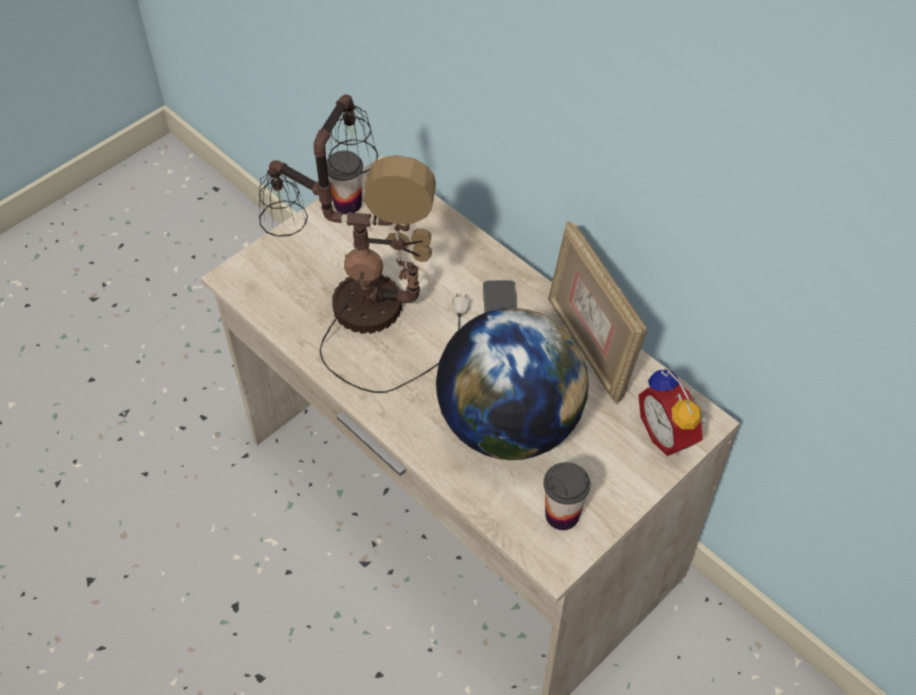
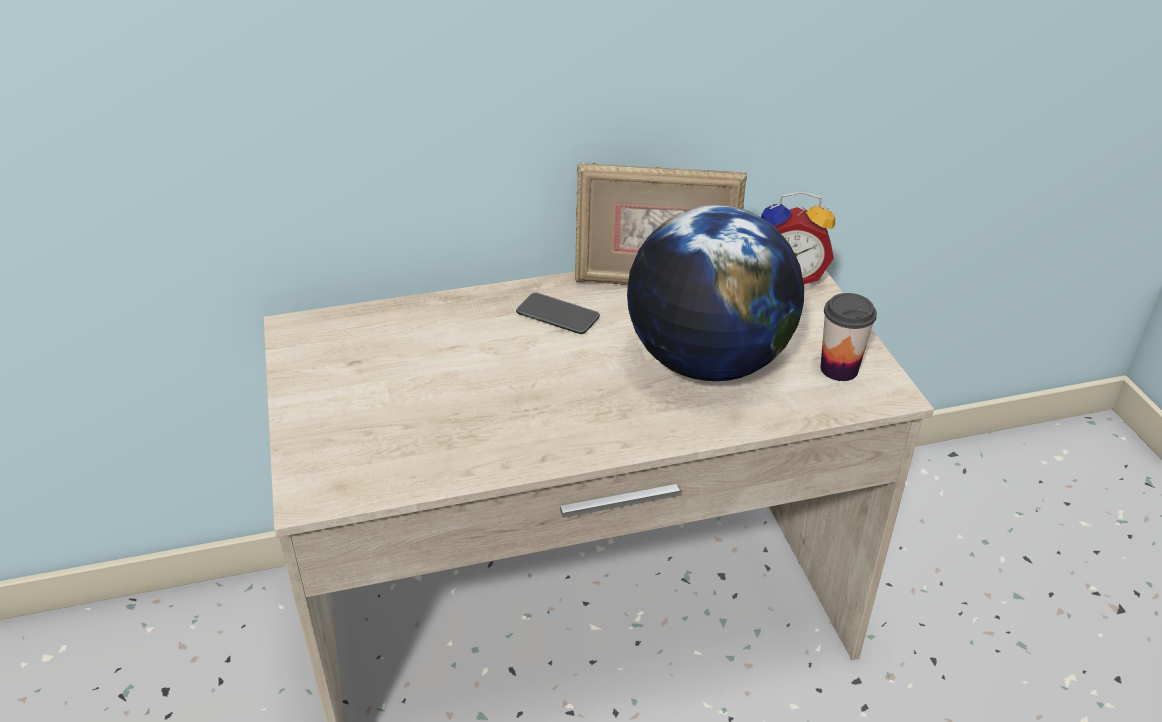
camera: 60 degrees left, 15 degrees down
(348, 204) = (303, 364): cup -> none
(364, 303) = (459, 403): table lamp -> none

